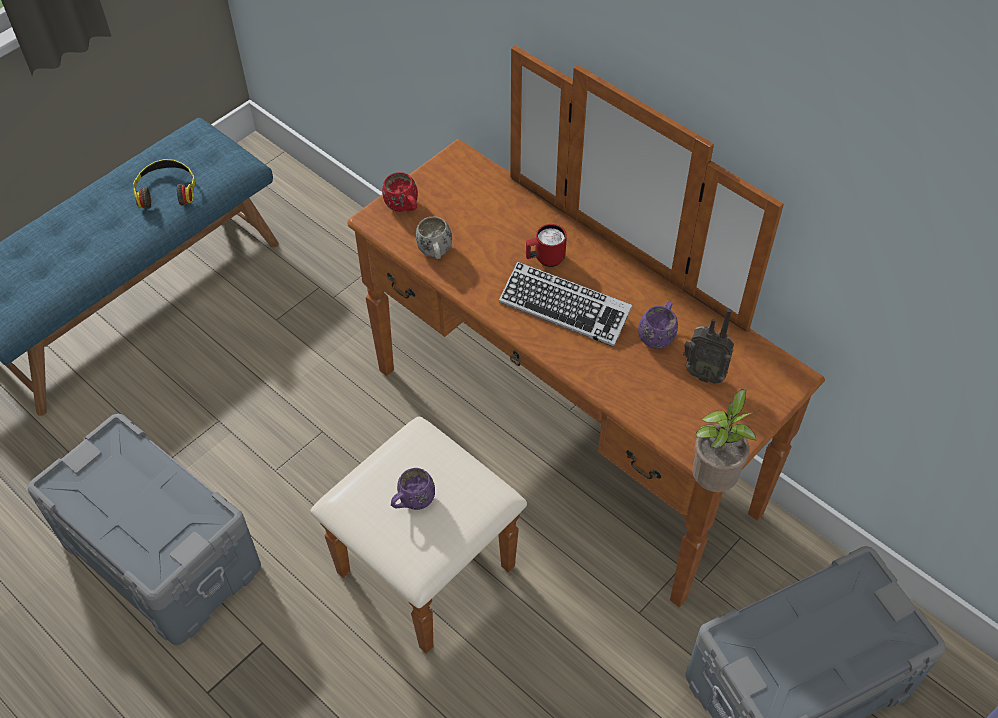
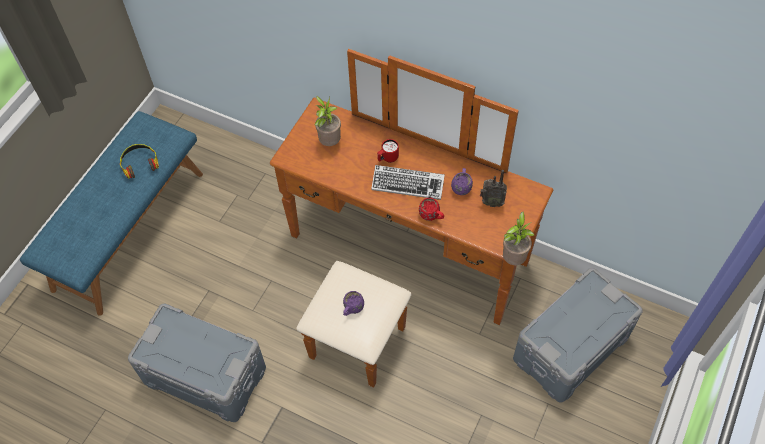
camera: 15 degrees left, 5 degrees up
(404, 208) = (299, 147): red mug -> red mug (432, 216)
(436, 254) = (327, 170): white mug -> none
(456, 211) = (329, 142): none -> potted plant

